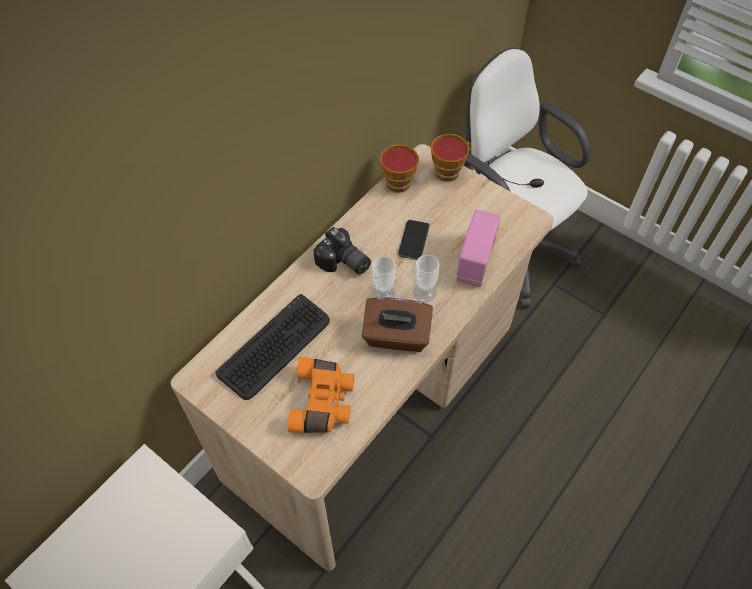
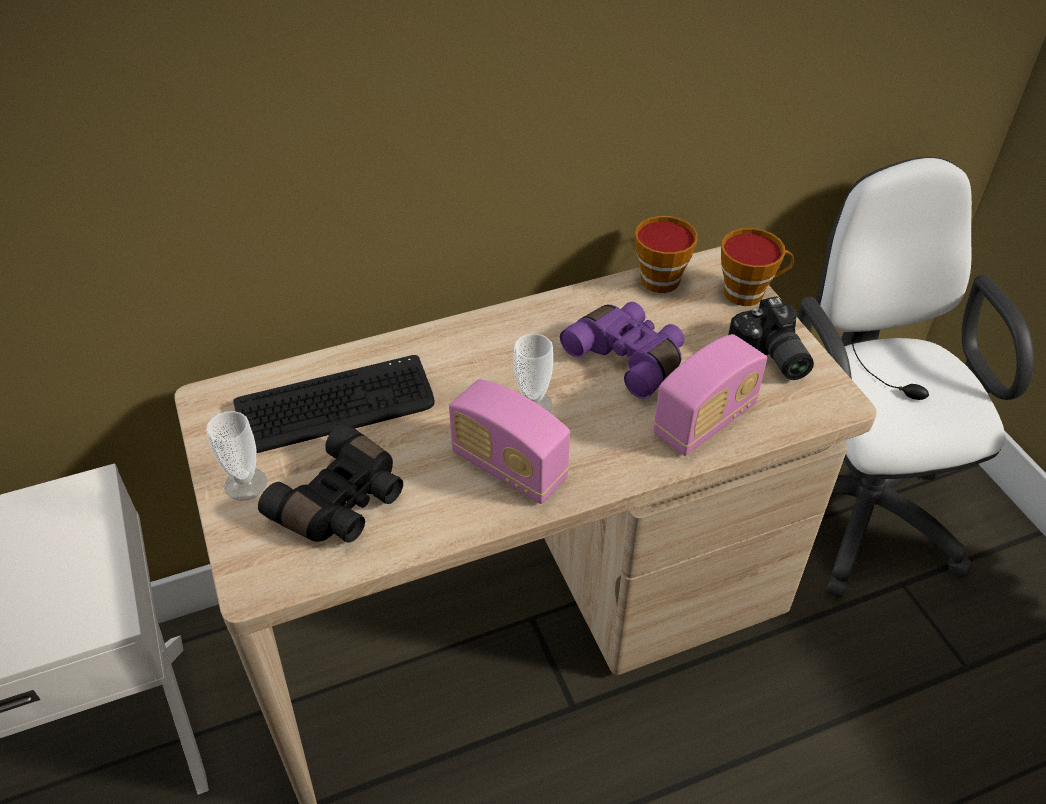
camera: 30 degrees right, 10 degrees down
(324, 402) = (343, 503): orange binoculars -> black binoculars
(343, 263) = (507, 345): camera -> camera (769, 358)
(396, 337) = (509, 467): brown tissue box -> radio
(413, 240) = (629, 357): phone -> purple binoculars
(424, 292) = (594, 428): cup -> cup (245, 484)

